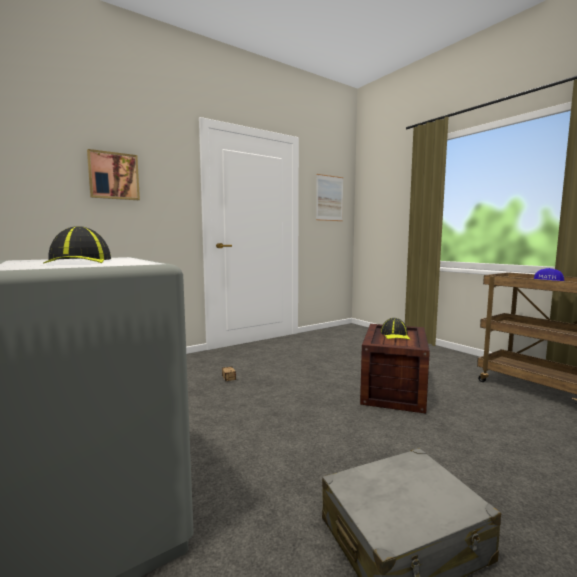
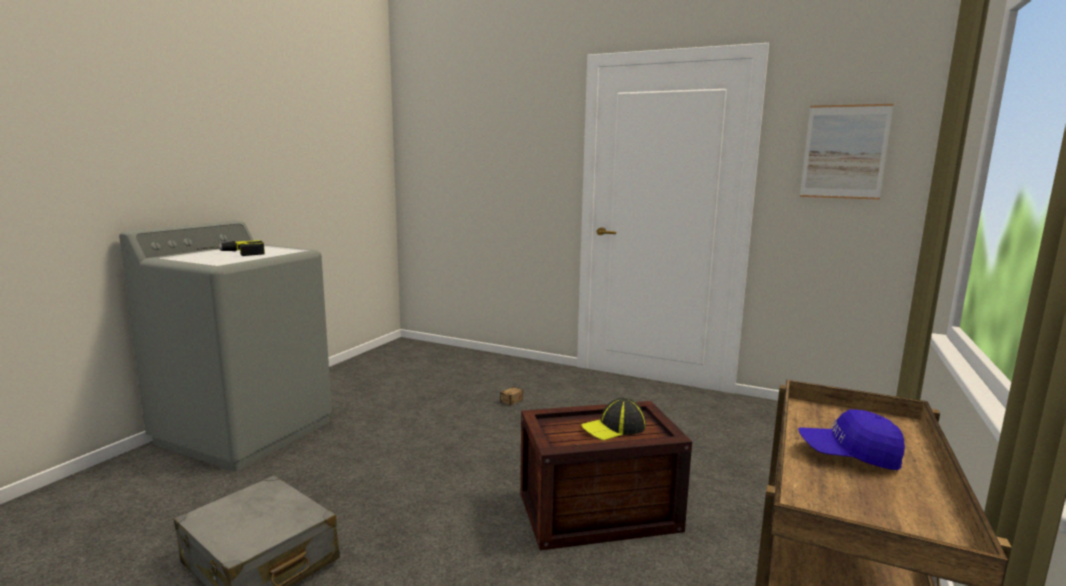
camera: 60 degrees right, 5 degrees up
(79, 261) = (234, 254): cap -> power drill
(113, 176) = (489, 146): picture -> none

